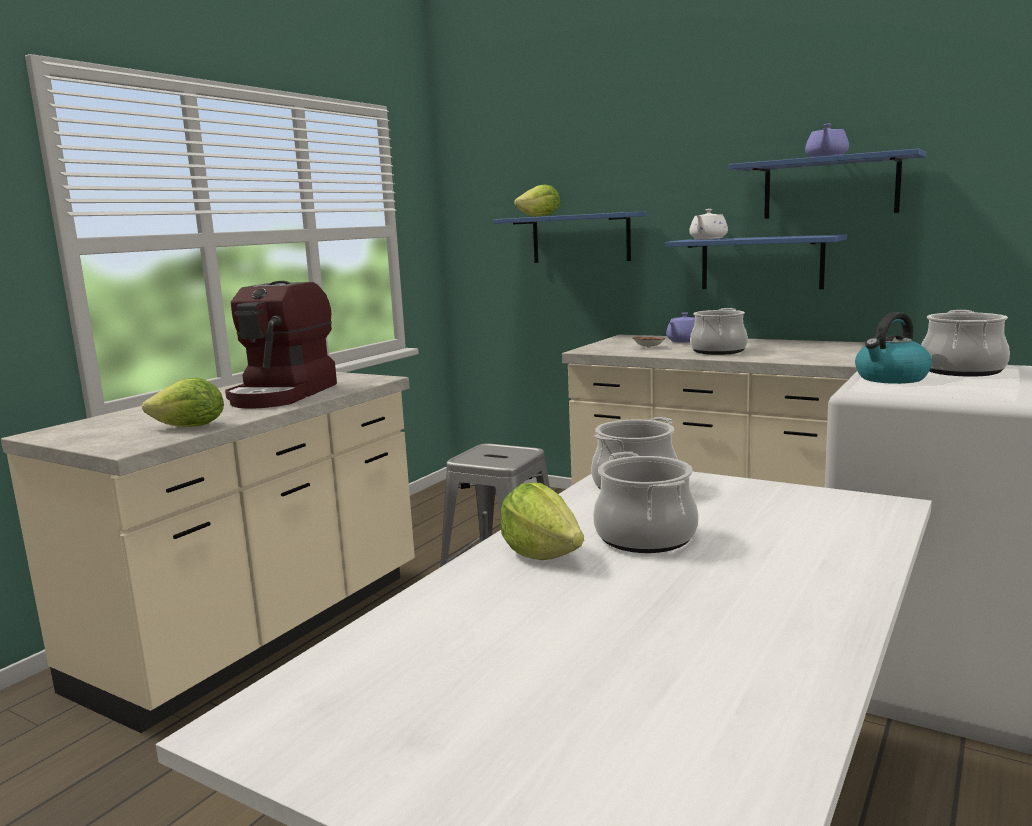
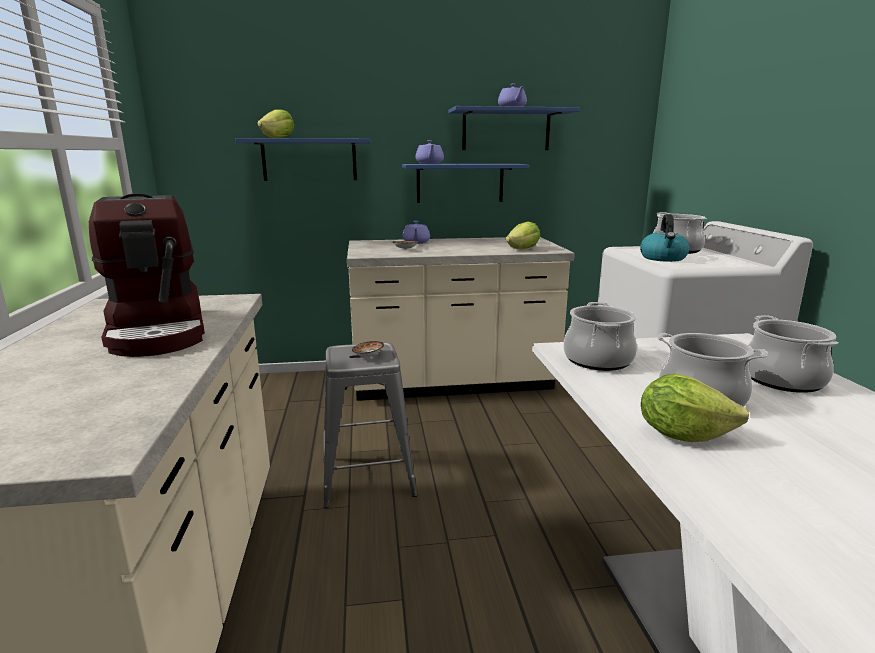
camera: 40 degrees left, 5 degrees up
(190, 427) = (134, 396): lettuce -> lettuce (523, 249)
(499, 457) = (368, 356): none -> bowl
(708, 239) = (429, 163): white teapot -> purple teapot
(718, 351) = (462, 248): cooking pot -> cooking pot (783, 379)

